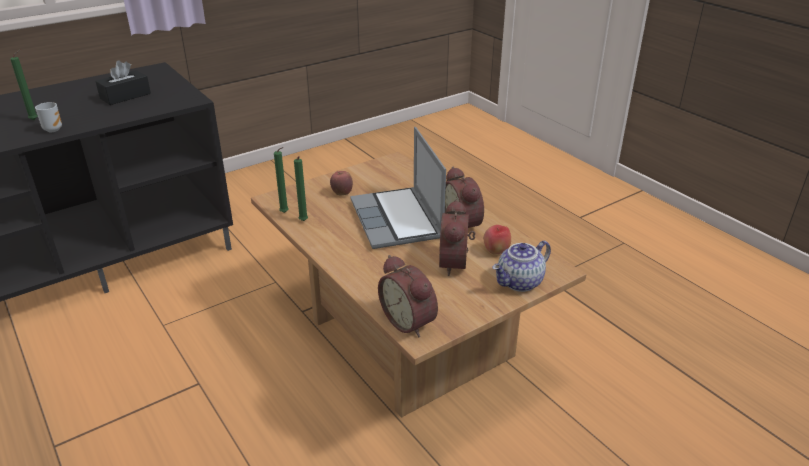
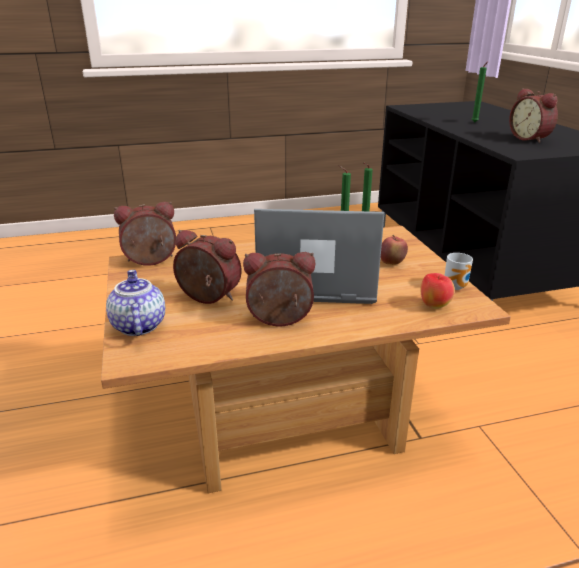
camera: 110 degrees right, 5 degrees down
(53, 129) = (454, 125): mug -> mug (457, 287)
(125, 96) = (530, 139): black tissue box -> alarm clock
(496, 252) = (205, 327): apple -> apple (434, 306)

